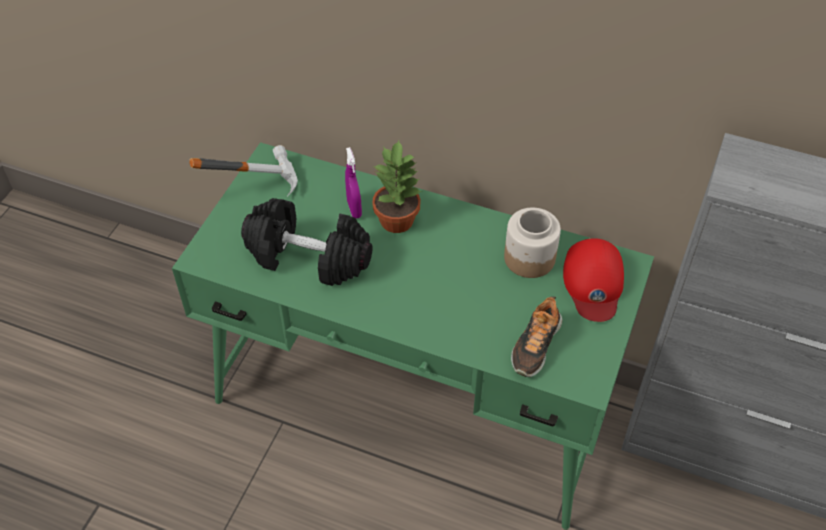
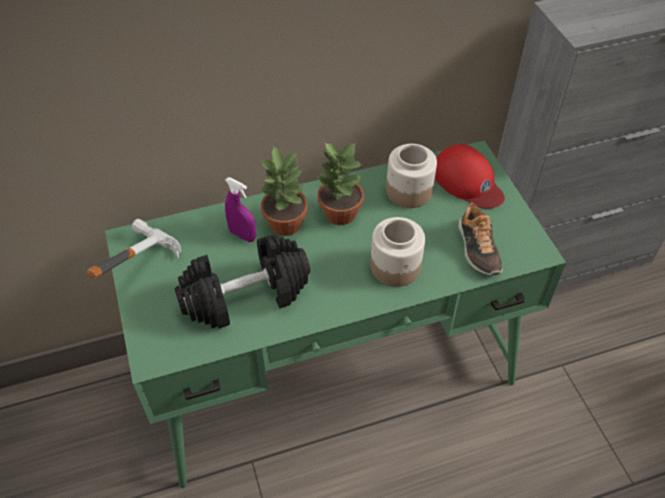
camera: 40 degrees left, 0 degrees up
(447, 313) = (396, 267): none -> jar
(449, 239) = (339, 213): none -> potted plant

